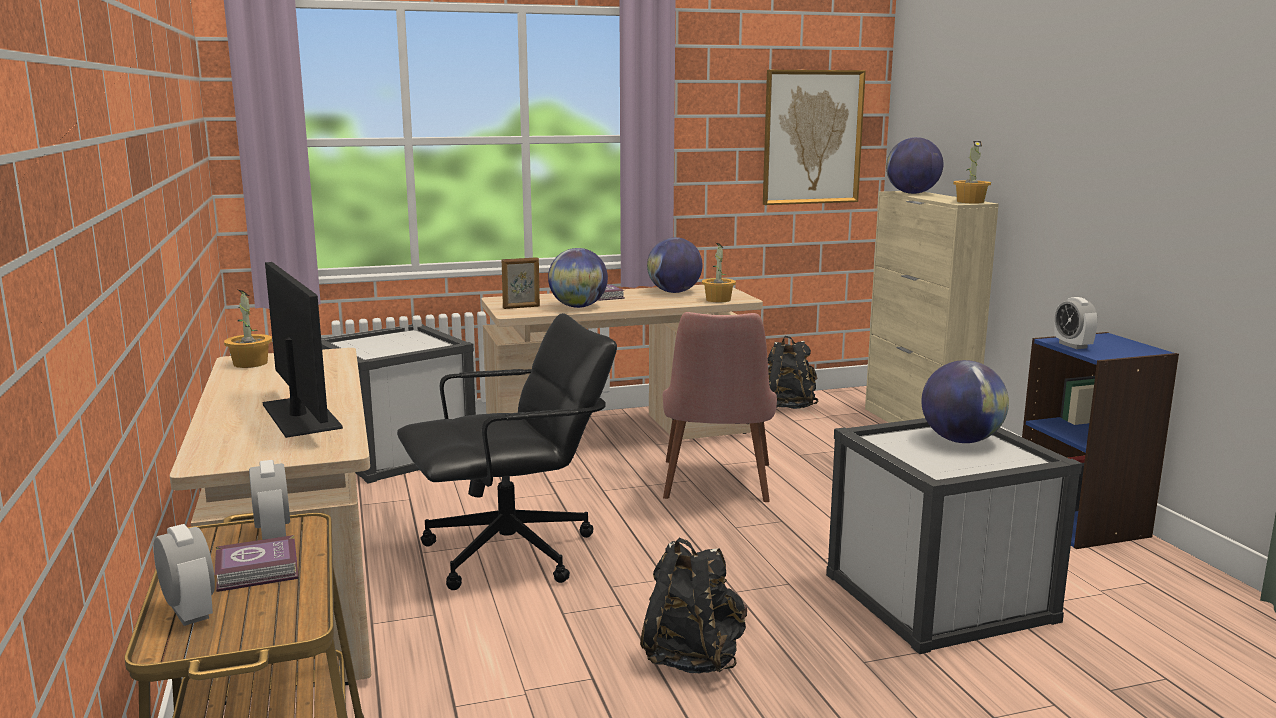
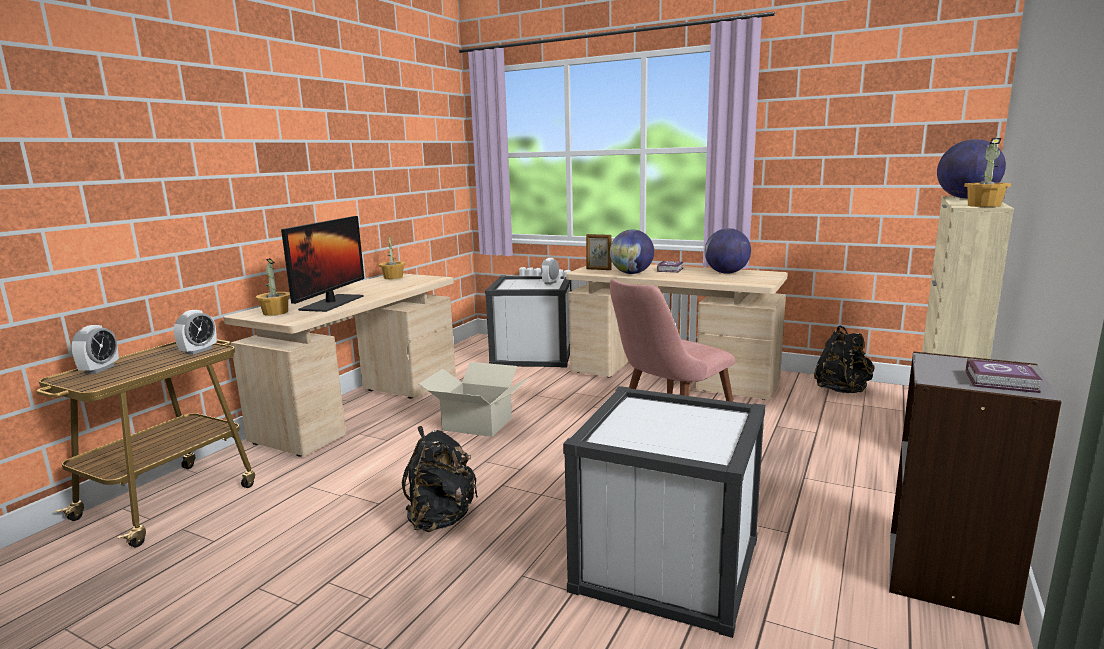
camera: 45 degrees right, 0 degrees up
(260, 571) = (154, 362): book -> book (1003, 382)
(511, 553) = (477, 424): black office chair -> cardboard box
(717, 300) = (741, 281): potted plant -> potted plant (275, 312)
(812, 137) = (904, 145): picture -> none
(961, 440) = (701, 424): globe -> none
(1073, 345) = (936, 366): alarm clock -> alarm clock (550, 283)
(1082, 524) = (949, 576): blue bookcase -> grey bookcase

